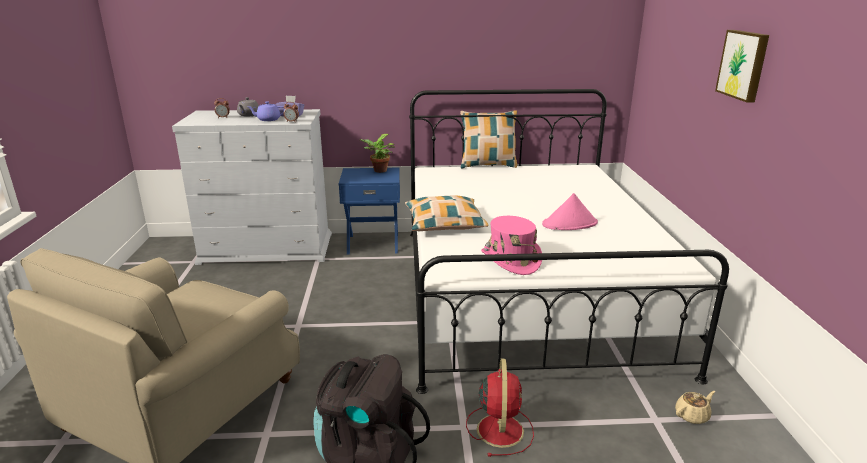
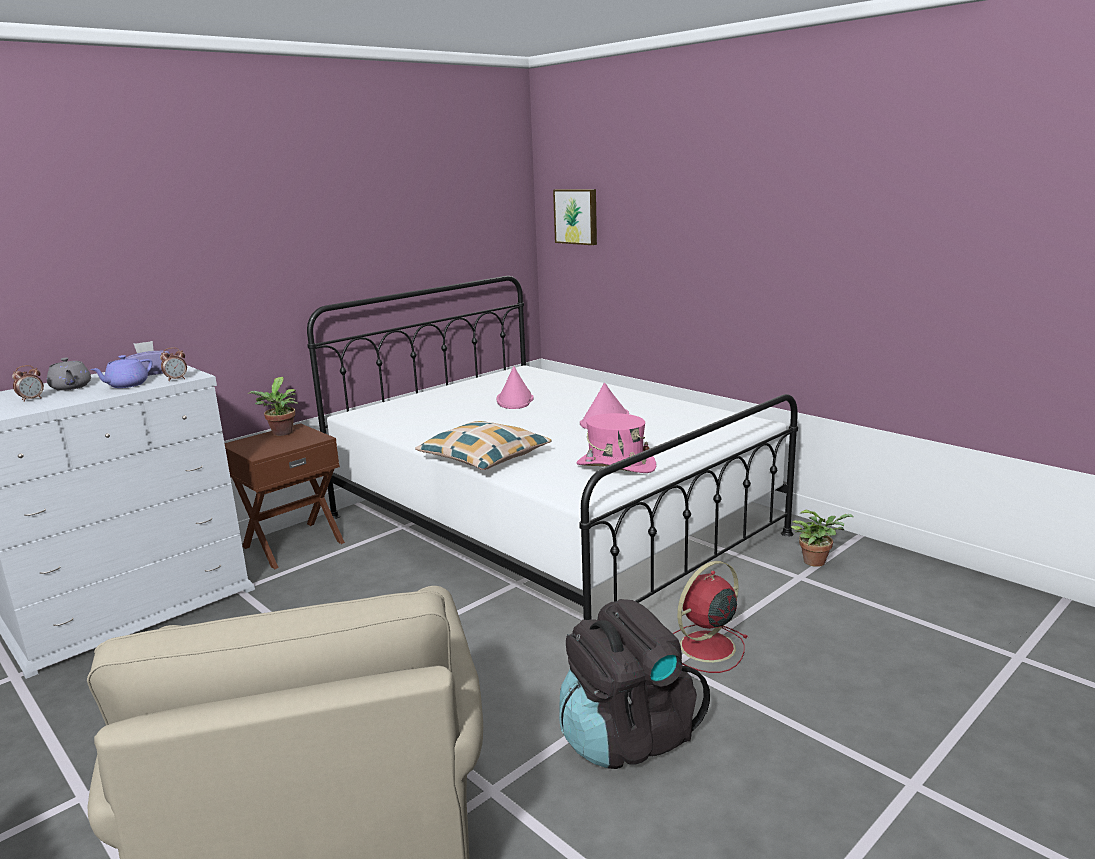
camera: 40 degrees left, 5 degrees down
(373, 243) = (292, 544): blue nightstand -> brown nightstand
(488, 165) = (414, 393): pillow -> none
(500, 429) = (705, 647): red fan -> red fan turned 90 degrees counterclockwise
(538, 189) = (515, 400): none -> pink hat
(692, 415) = (817, 561): beige teapot -> potted plant
(744, 65) = (724, 218): picture -> picture (577, 216)

